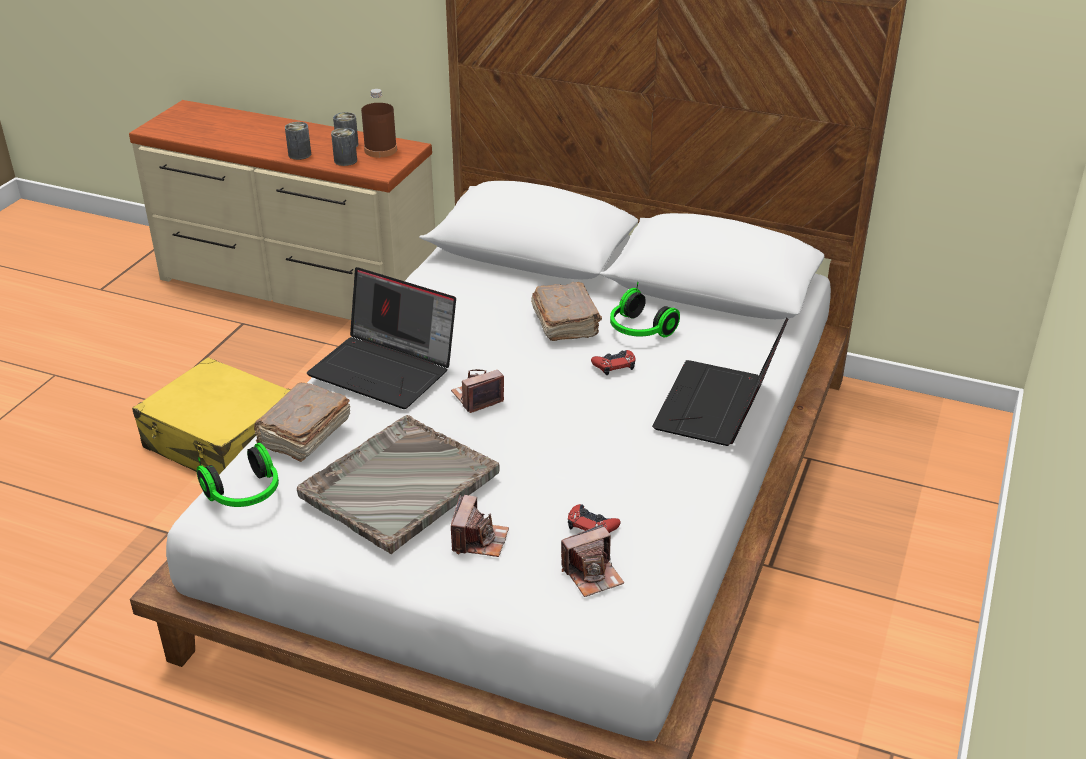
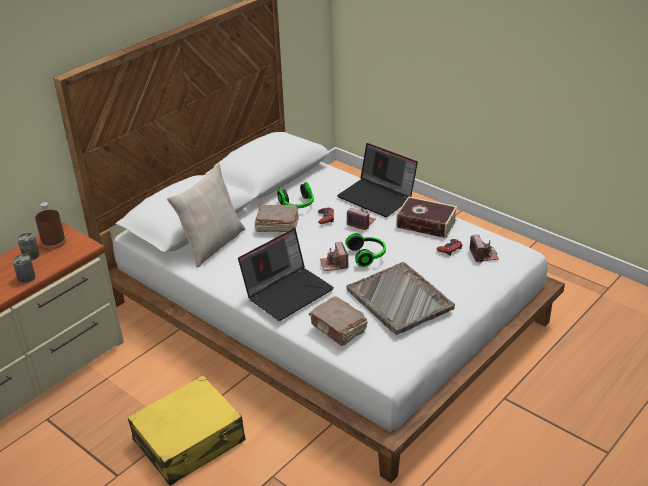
camera: 70 degrees left, 0 degrees up
(245, 494) = (383, 356): headphones -> headphones (367, 255)
(345, 160) = (56, 259): can -> none
(479, 540) = (448, 283): camera -> camera (361, 223)
(487, 280) = (212, 244): none -> beige pillow
(661, 481) = (426, 224): none -> book

